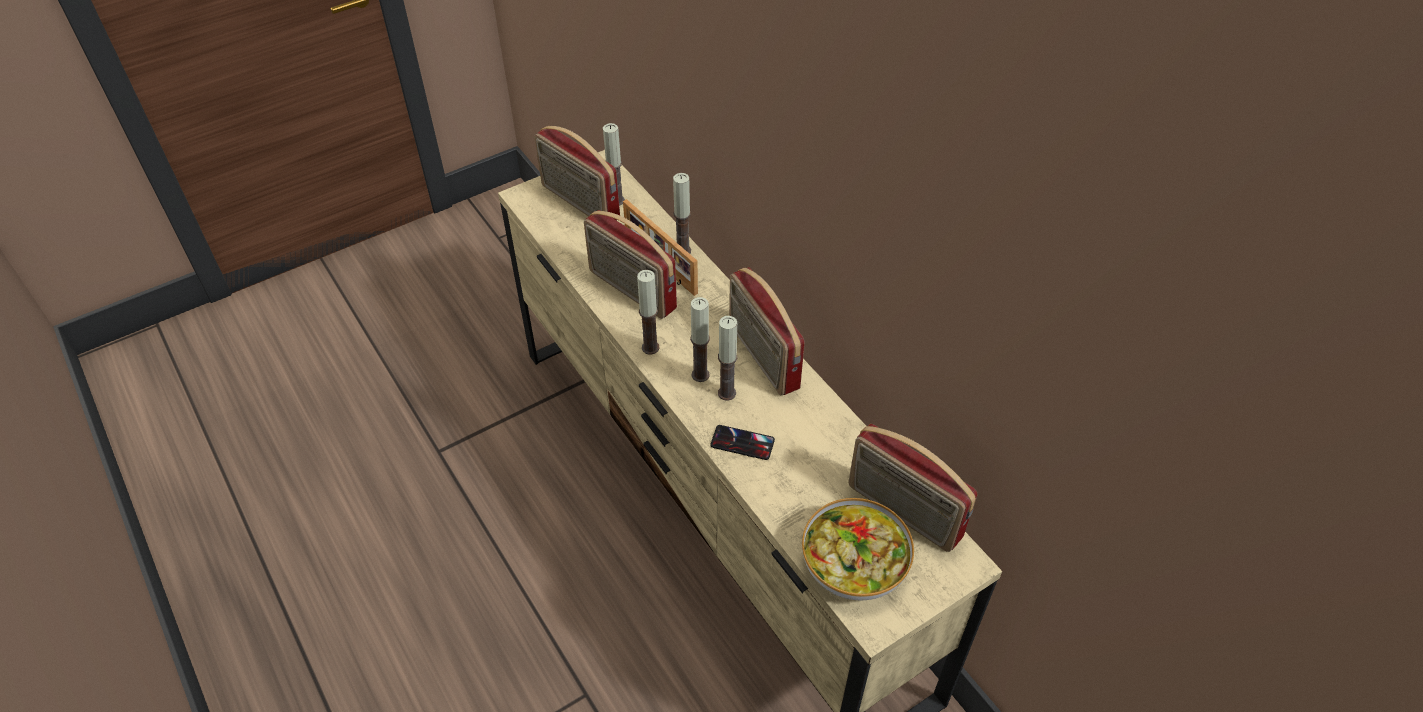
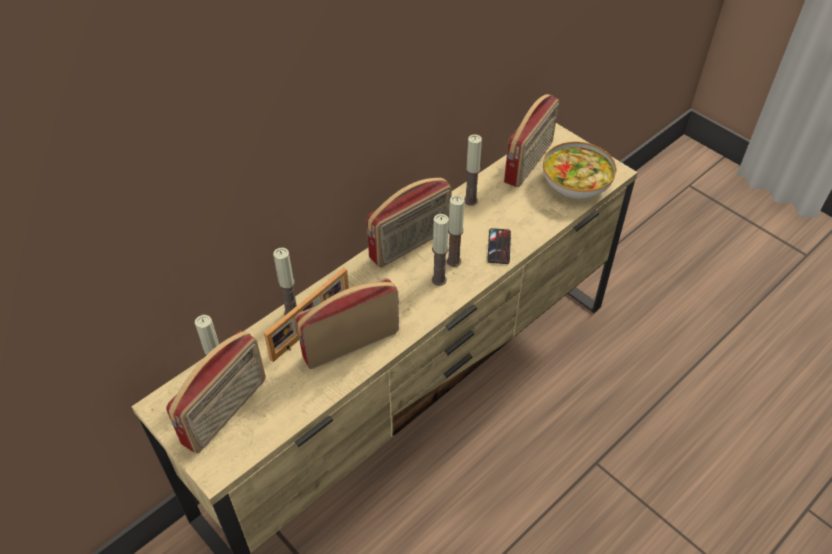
camera: 100 degrees left, 0 degrees up
(631, 291) = (350, 343): radio -> radio turned 150 degrees counterclockwise
(650, 347) = (417, 317): candle -> candle (470, 200)

